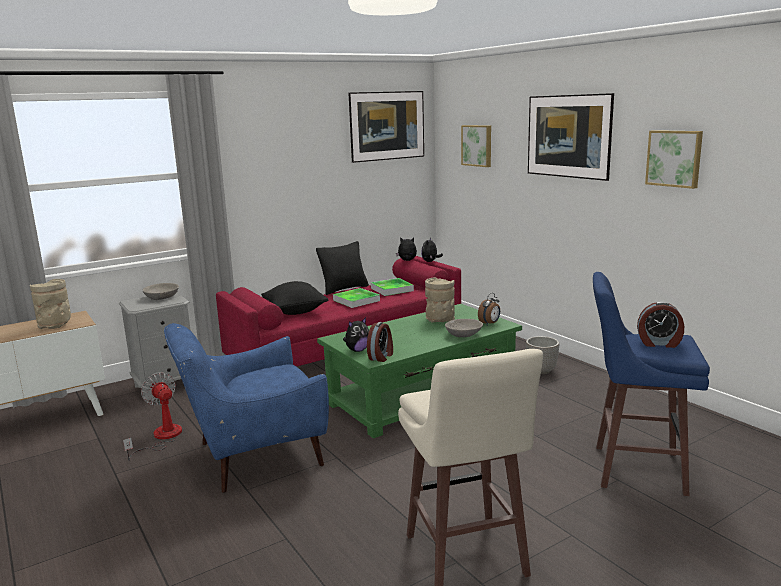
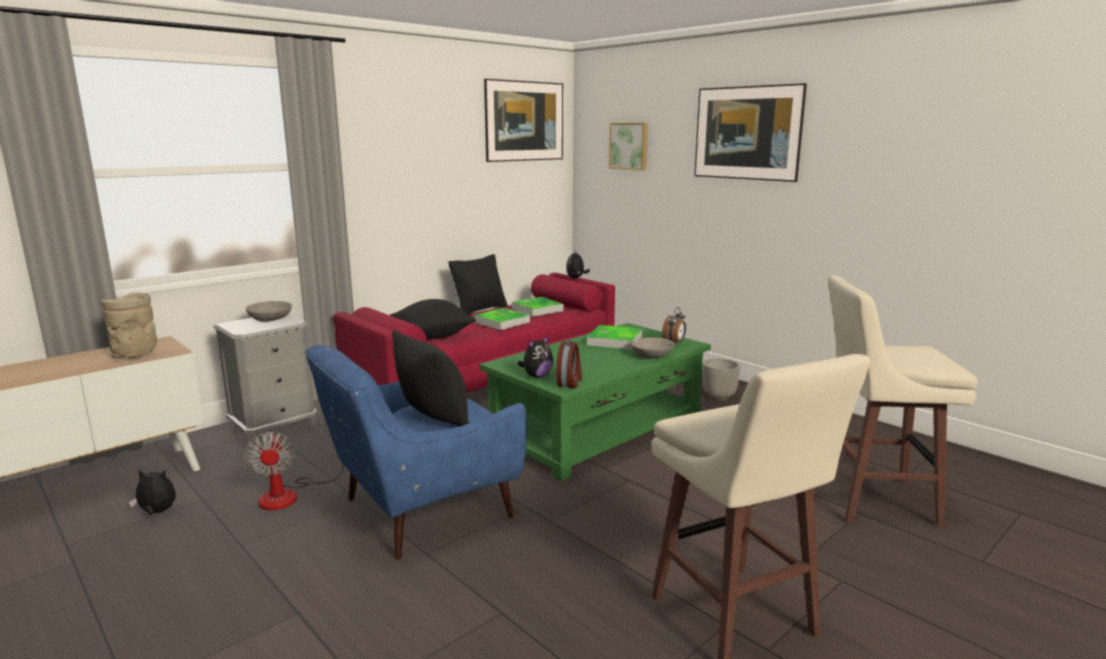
camera: 10 degrees left, 0 degrees up
(161, 438) = (290, 494): fan -> fan turned 150 degrees counterclockwise
(261, 383) = (434, 419): none -> black pillow
(407, 261) = (549, 277): plush toy -> plush toy (157, 512)
(439, 320) = (614, 341): beige vase -> tray
(635, 469) = (872, 500): blue stool -> beige stool
(659, 343) = (908, 355): alarm clock -> none
(674, 158) = (880, 155): picture -> none

